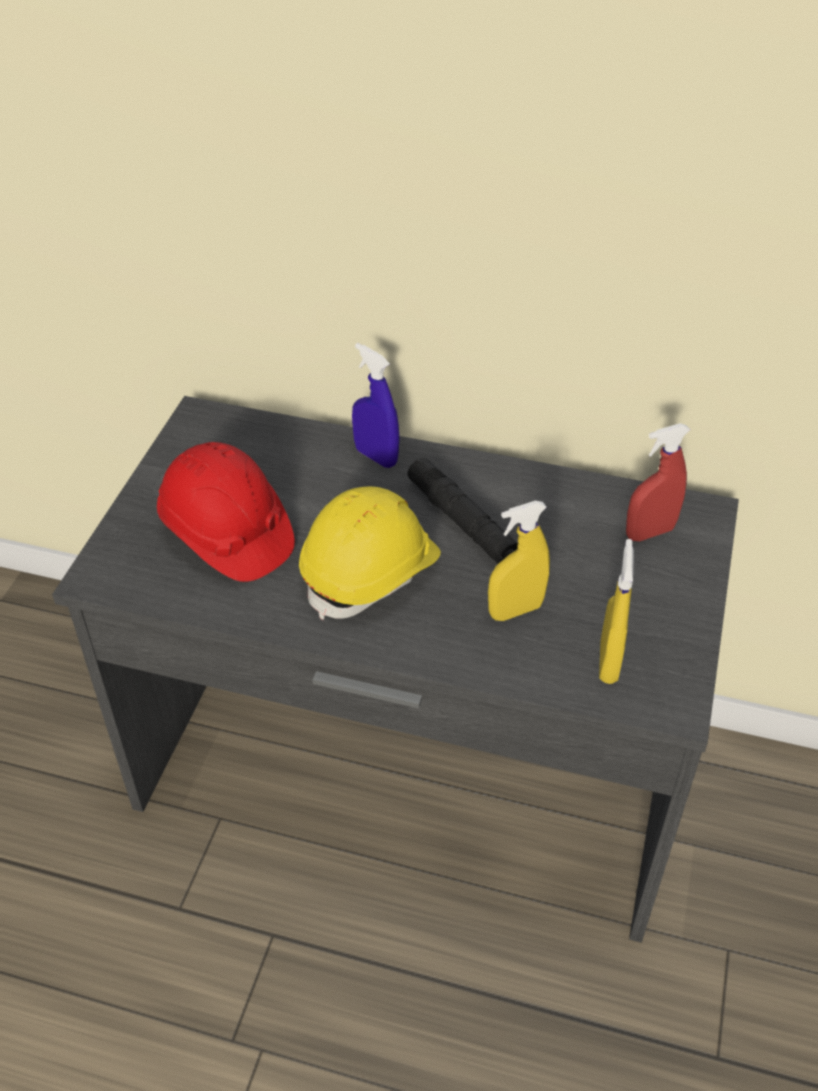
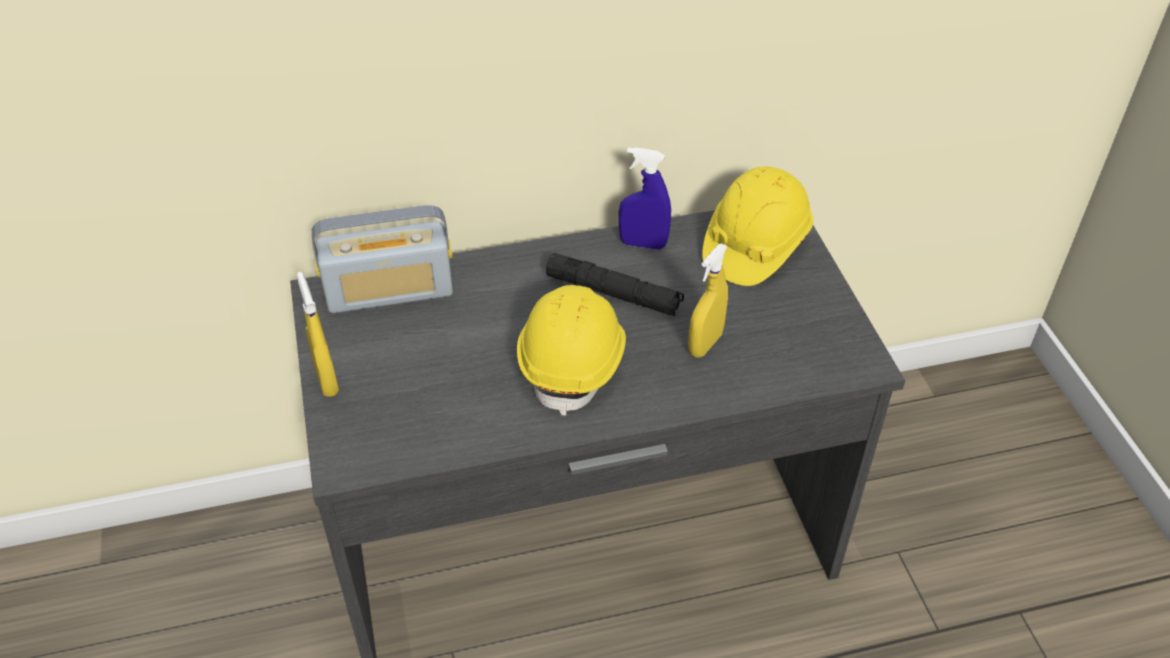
camera: 30 degrees left, 0 degrees up
(226, 534) = (428, 381): red hard hat -> none
(258, 439) = (390, 292): none -> radio
(376, 456) = (502, 268): blue spray bottle -> blue spray bottle (643, 244)
(608, 663) = (799, 354): yellow spray bottle -> yellow spray bottle (327, 380)
(649, 532) = (755, 246): red spray bottle -> yellow hard hat

